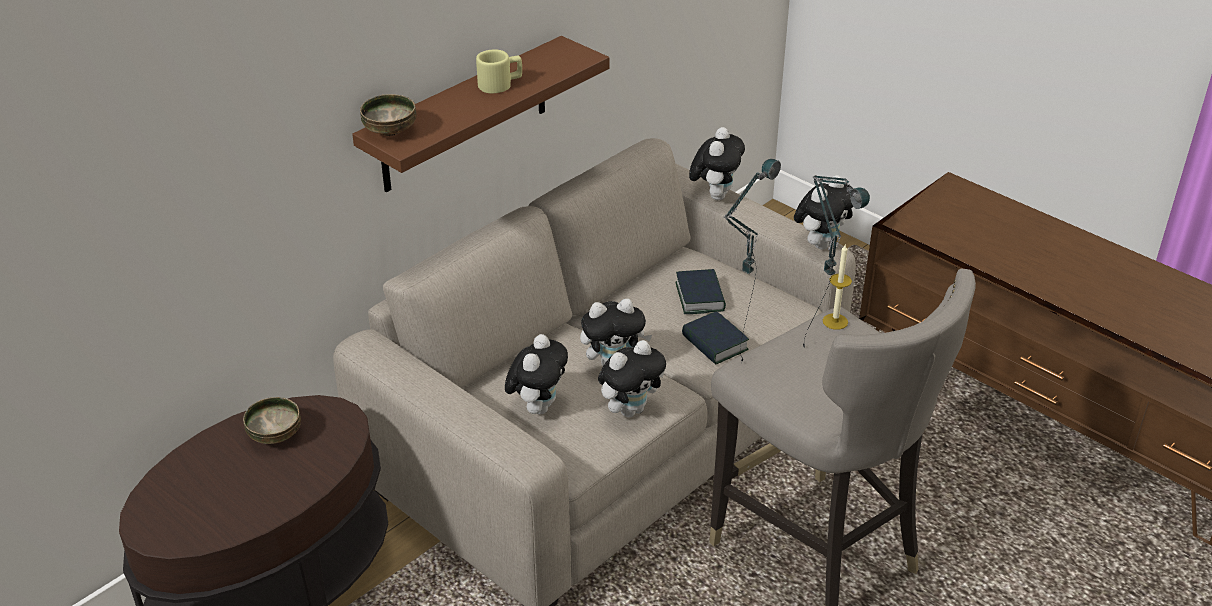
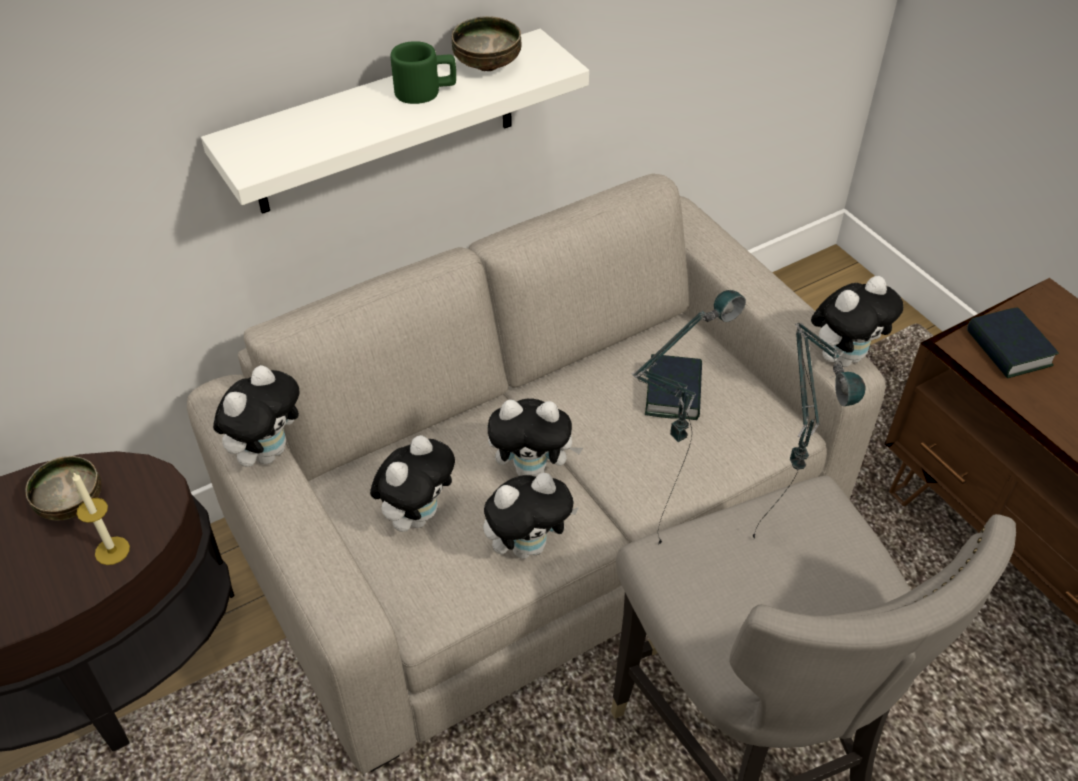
camera: 15 degrees right, 10 degrees up
(391, 131) = (250, 141): bowl -> bowl (488, 65)
(465, 116) = (385, 124): brown shelf -> white shelf
(500, 84) = (426, 91): beige mug -> green mug
(714, 343) = (669, 467): book -> book (1008, 349)
(715, 195) = (728, 259): plush toy -> plush toy (267, 451)
(835, 321) = (812, 503): candle -> candle (112, 550)

